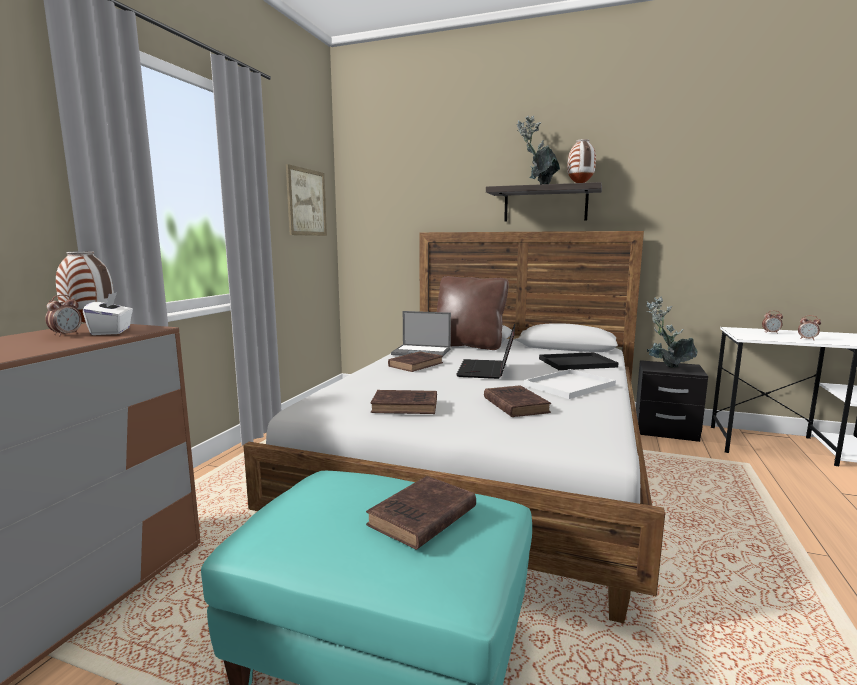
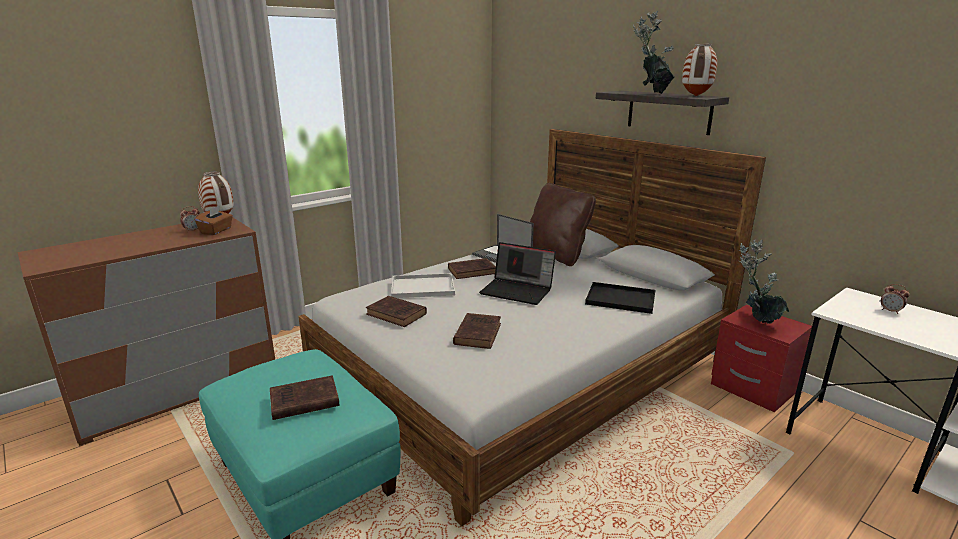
camera: 30 degrees right, 10 degrees up
(112, 331) = (216, 231): white tissue box -> brown tissue box
(306, 202) = (450, 96): picture -> none
(487, 370) = (518, 291): laptop -> laptop turned 105 degrees counterclockwise
(569, 386) = (559, 325): white tray -> white tray (421, 287)
(665, 431) = (751, 389): black nightstand -> red nightstand
(807, 339) = (914, 332): alarm clock -> none

